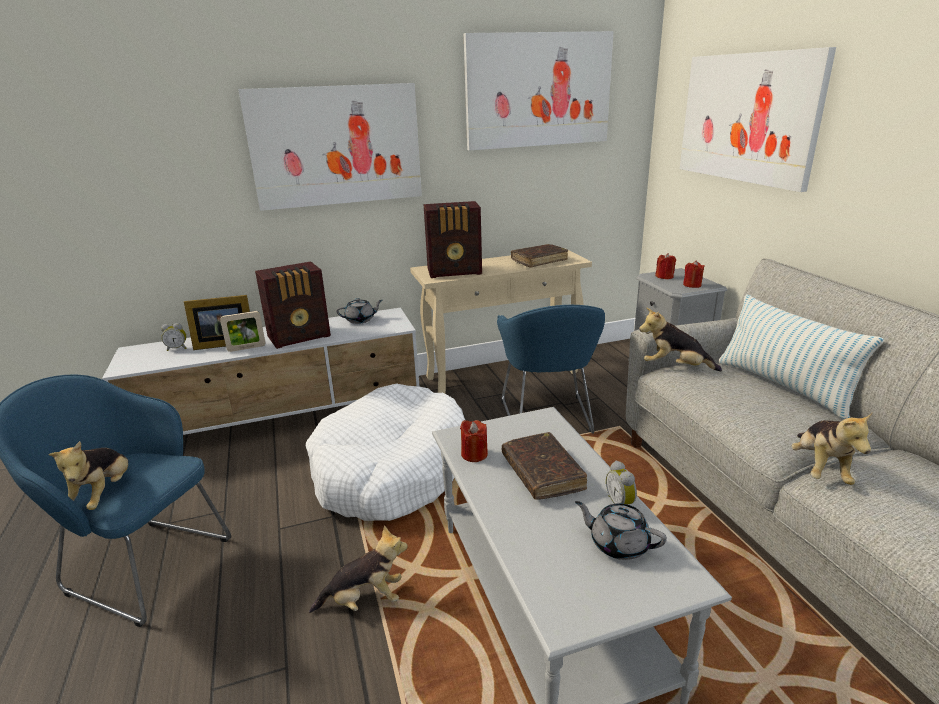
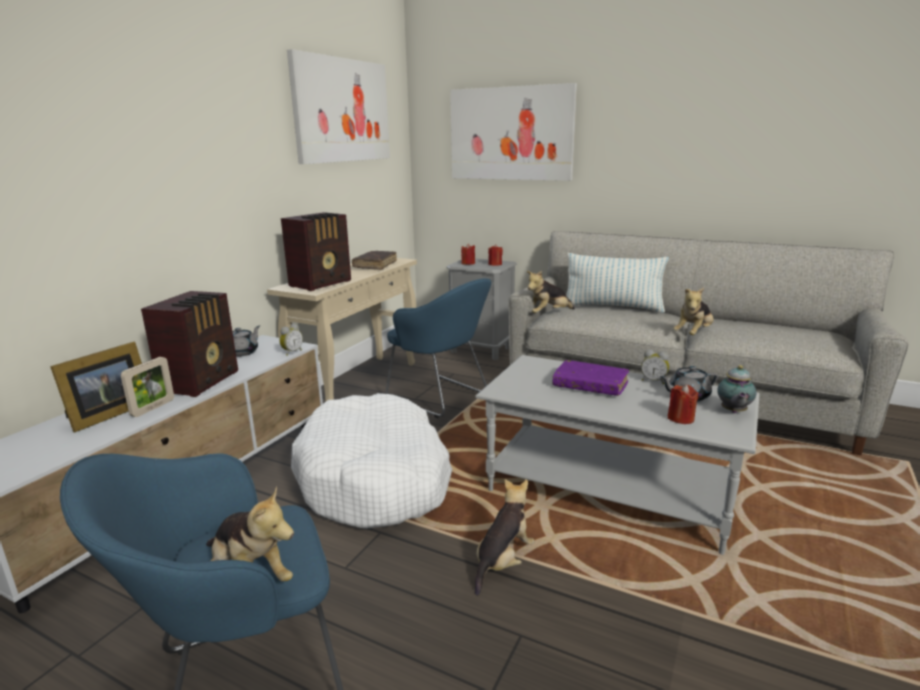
camera: 45 degrees left, 5 degrees down
(177, 348) = (42, 439): alarm clock -> alarm clock (291, 352)
(336, 146) = (187, 157): picture -> none
(474, 454) = (533, 393): red candle -> red candle (680, 418)
(542, 473) = (590, 385): brown book -> purple book
(629, 596) = (733, 412): none -> teapot
(820, 469) = (693, 334): plush toy -> plush toy turned 75 degrees clockwise

